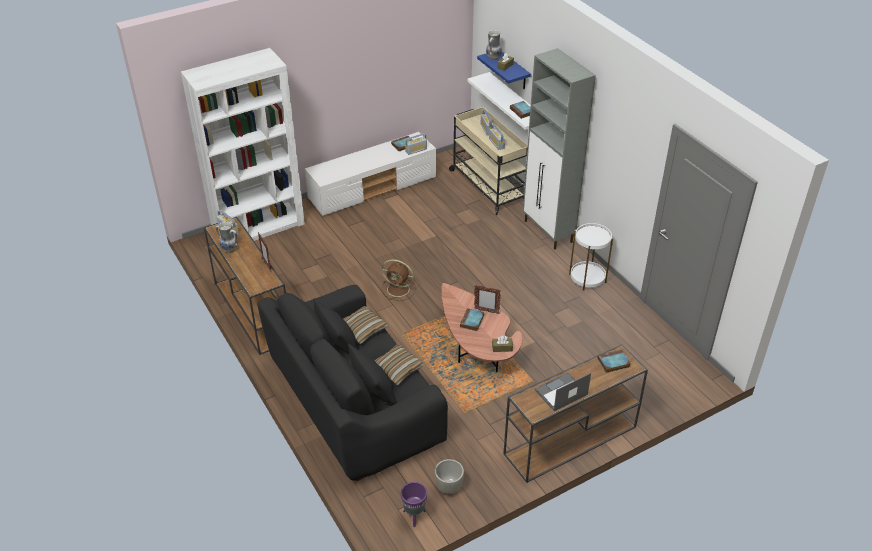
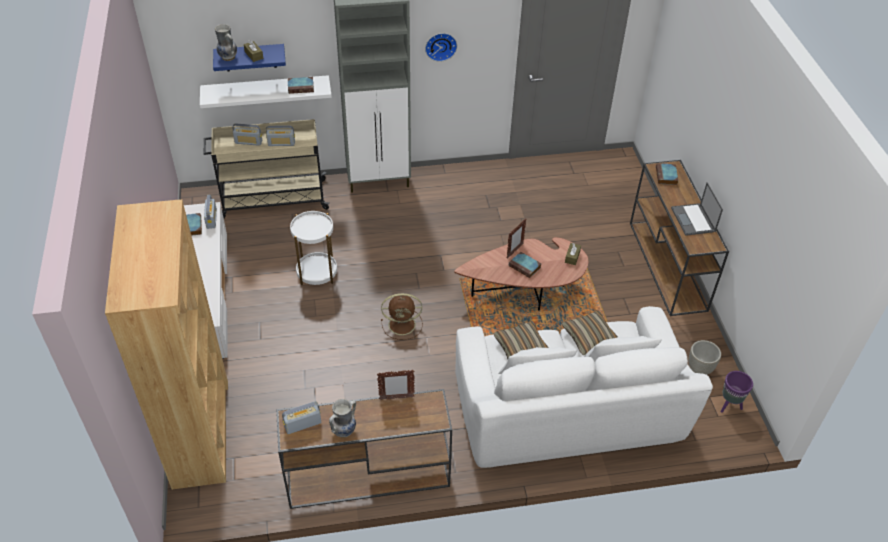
camera: 70 degrees left, 5 degrees up
(259, 227) = (201, 432): white bookcase -> brown bookcase
(354, 405) = (566, 413): black sofa -> white sofa
(399, 289) = (403, 324): brown fan -> brown fan turned 45 degrees clockwise
(587, 278) = (463, 180): white side table -> white side table (317, 272)
(611, 149) = (440, 45): none -> wall clock

